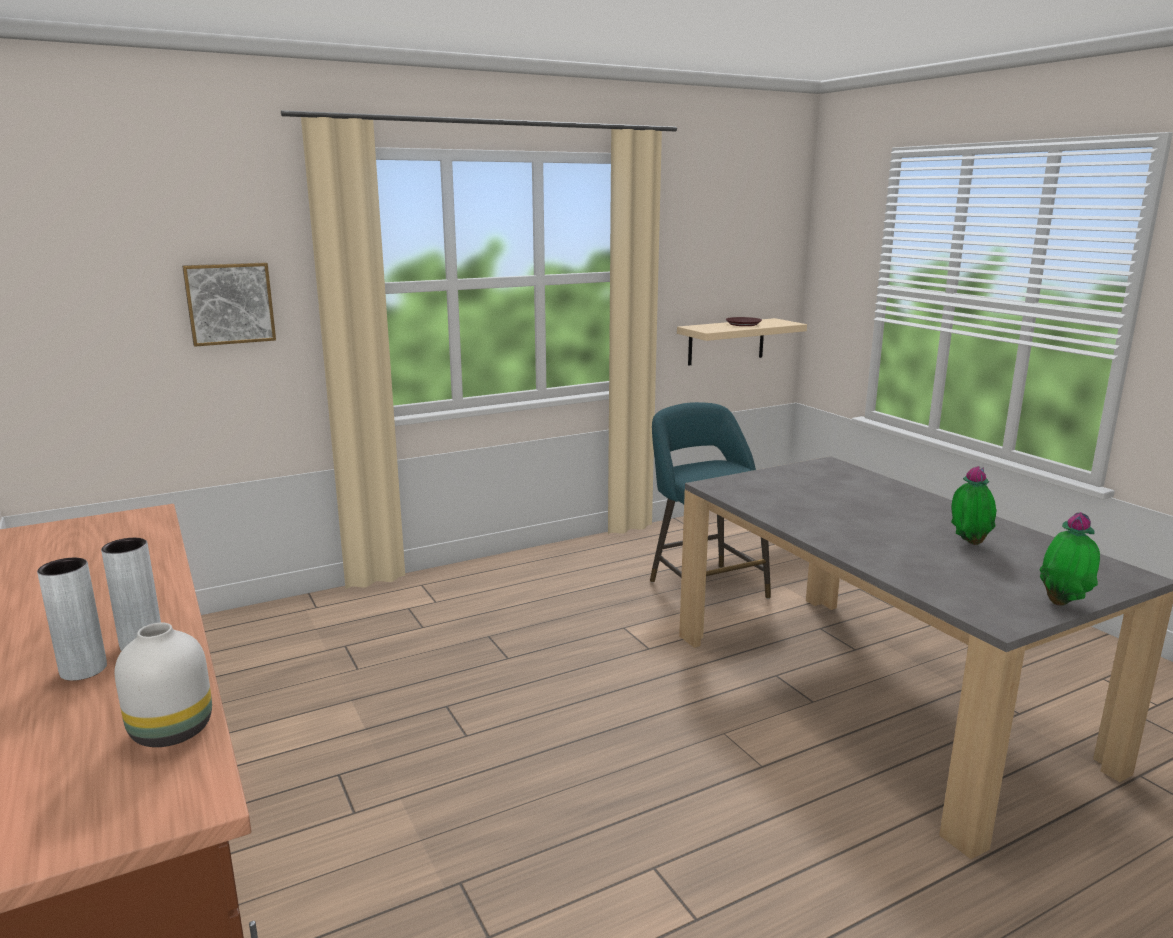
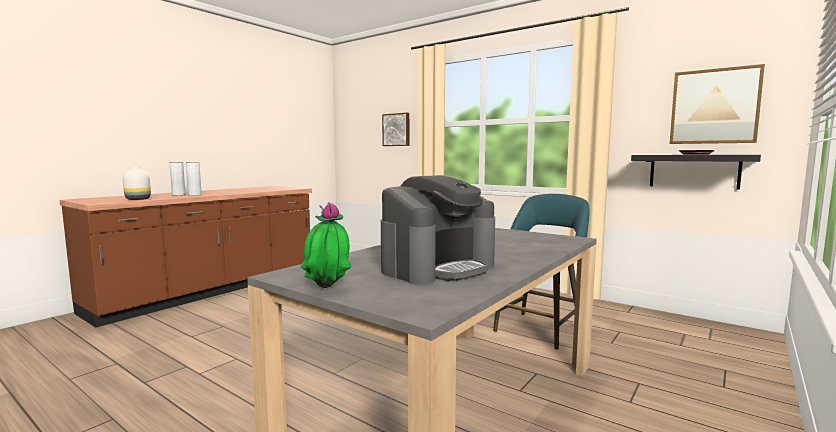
camera: 65 degrees right, 10 degrees down
(726, 341) = (693, 171): beige shelf -> black shelf
(742, 265) = (714, 106): none -> picture
(968, 544) = (438, 268): potted plant -> coffee machine

